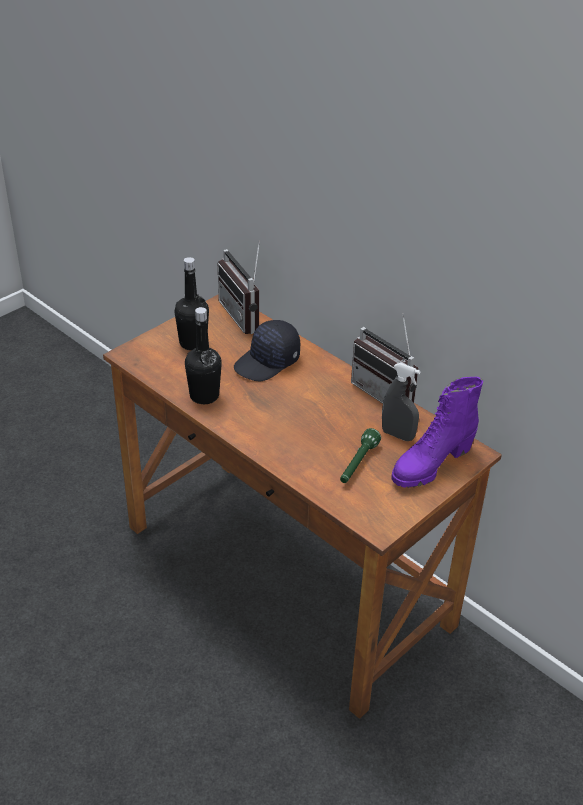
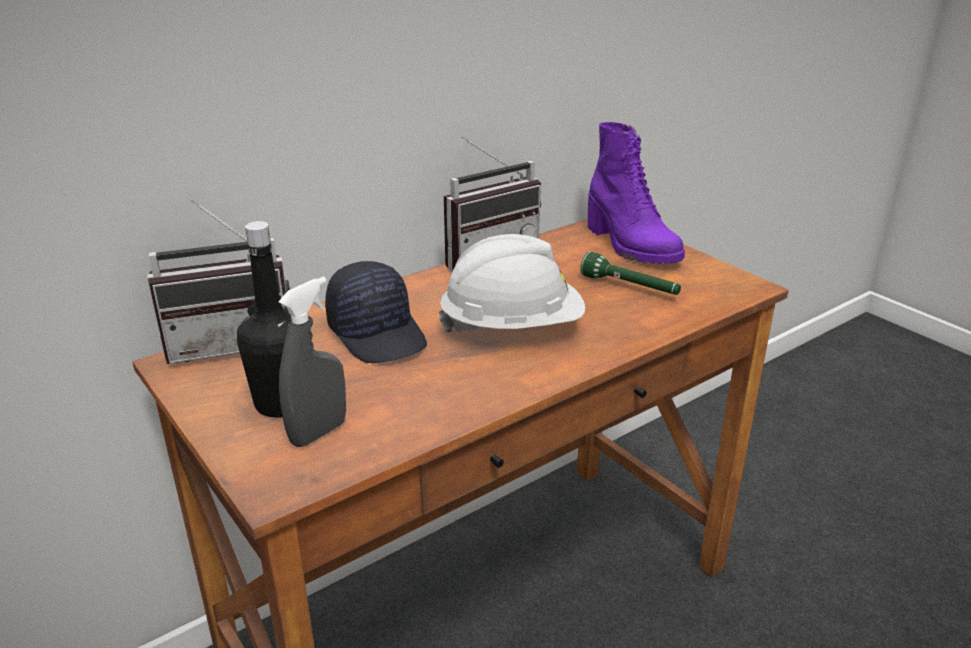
camera: 80 degrees left, 10 degrees down
(204, 396) = (449, 399): black bottle -> none
(286, 413) = (512, 327): none -> white hard hat
(397, 435) = (572, 258): grey spray bottle -> grey spray bottle (318, 433)

